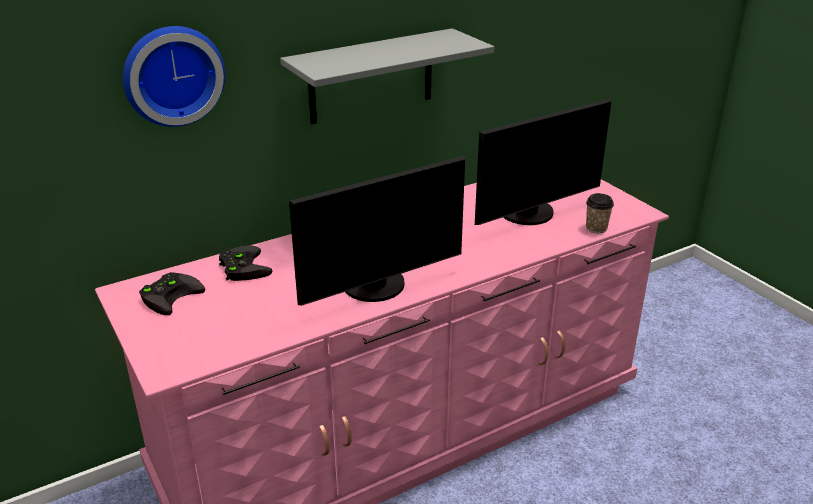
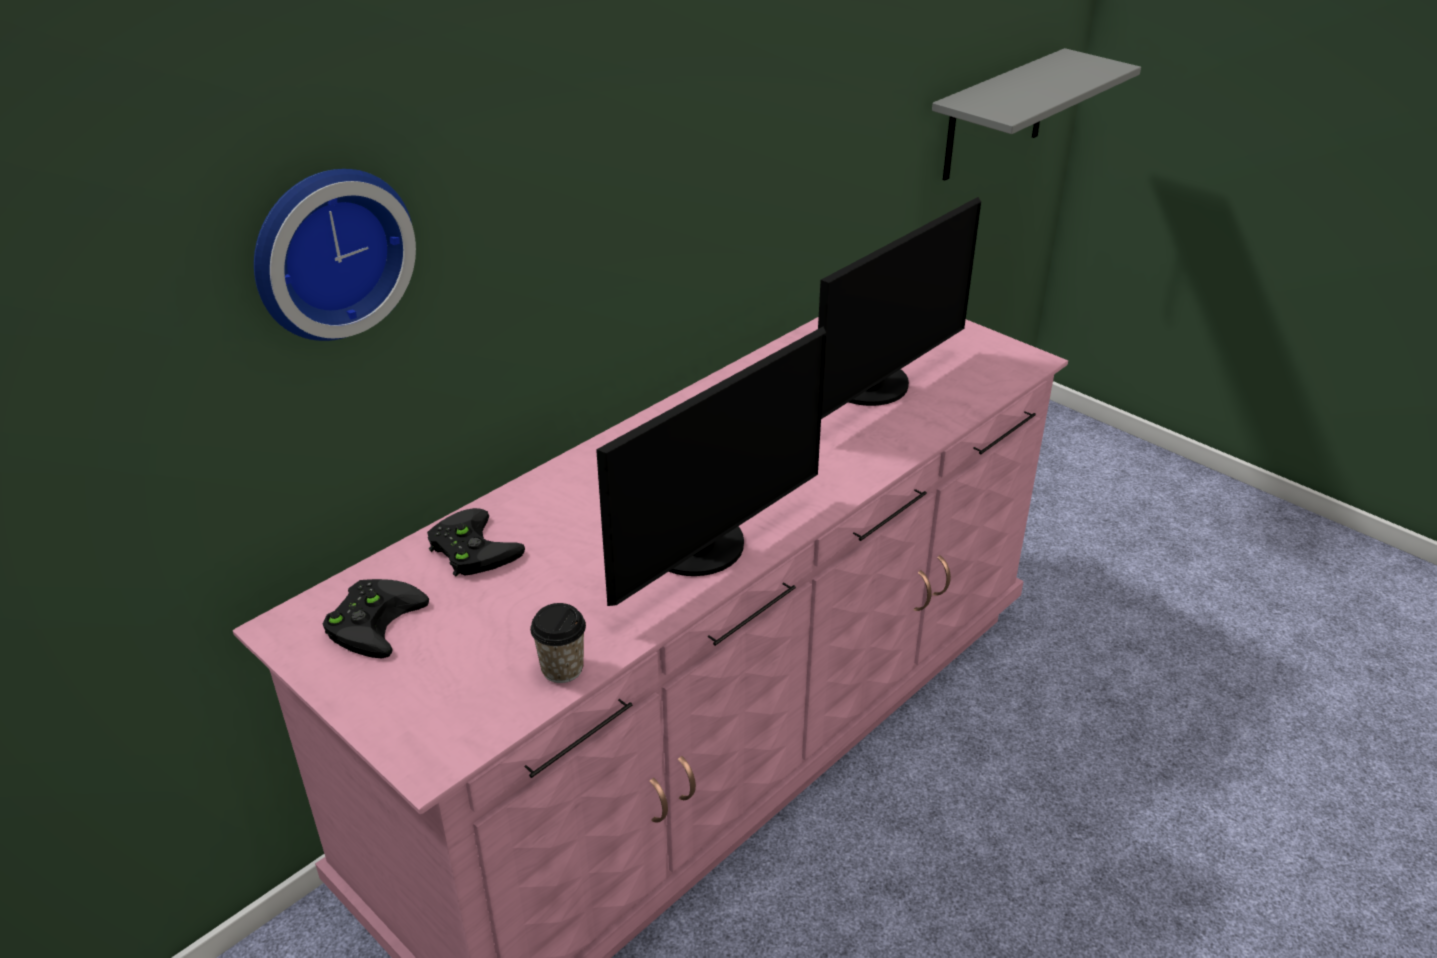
camera: 15 degrees left, 5 degrees up
(371, 77) = (622, 204): grey shelf -> grey shelf (996, 116)
(596, 228) = (978, 396): cup -> cup (562, 668)

